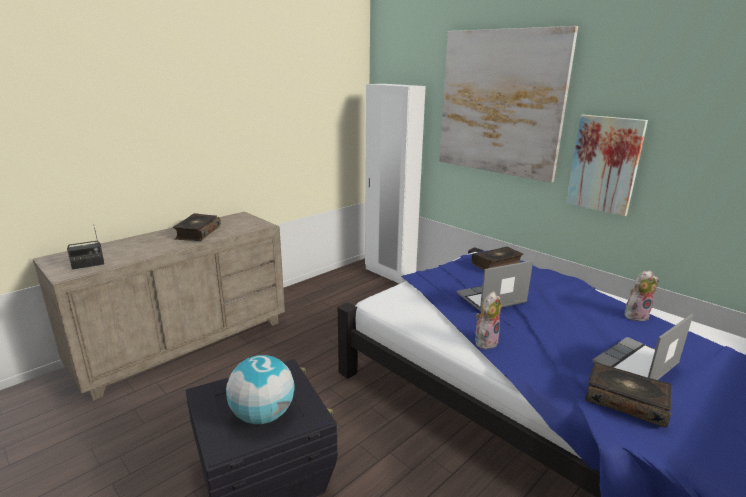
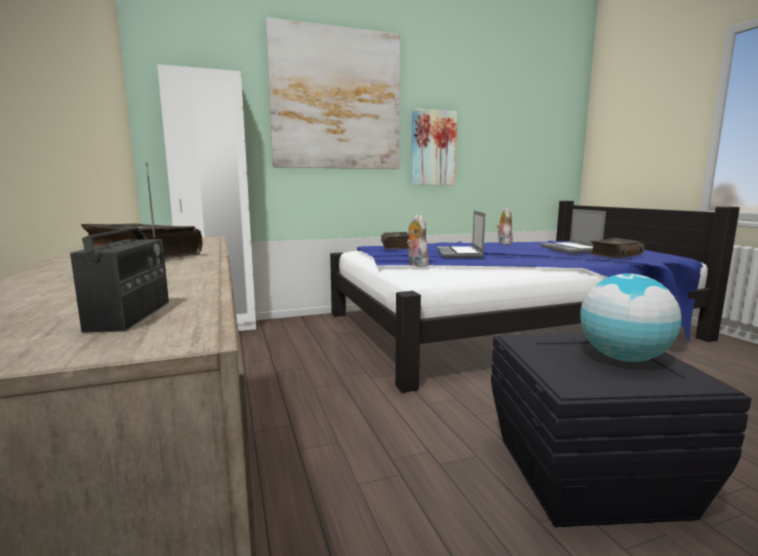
camera: 65 degrees left, 10 degrees down
(485, 341) = (527, 264): plush toy -> plush toy (416, 264)

